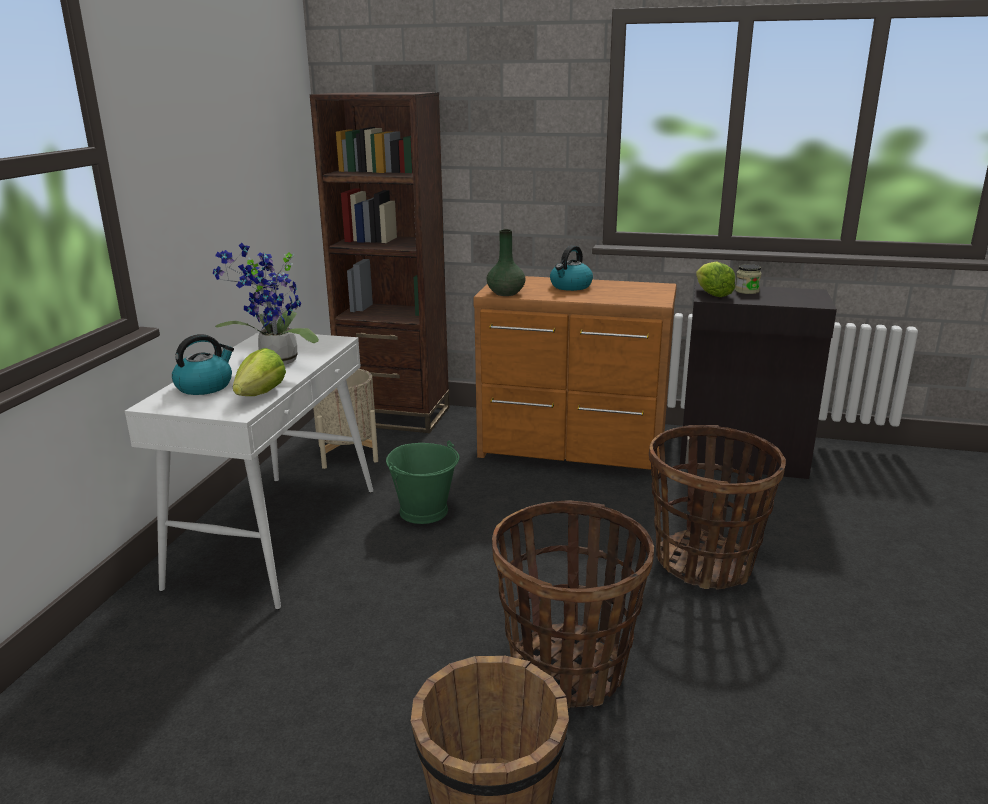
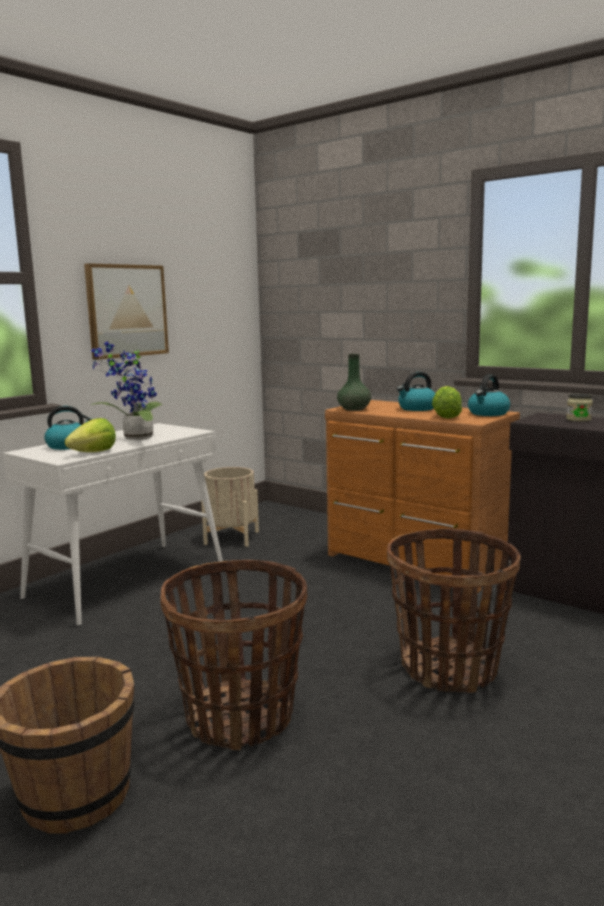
camera: 25 degrees right, 10 degrees down
(202, 185) = (126, 311): none -> picture
(395, 416) = (293, 518): brown bookcase -> none
(424, 511) = (247, 584): green bucket -> none
(652, 288) = (488, 413): none -> kettle
(712, 294) = (538, 419): lettuce -> lettuce (446, 416)

